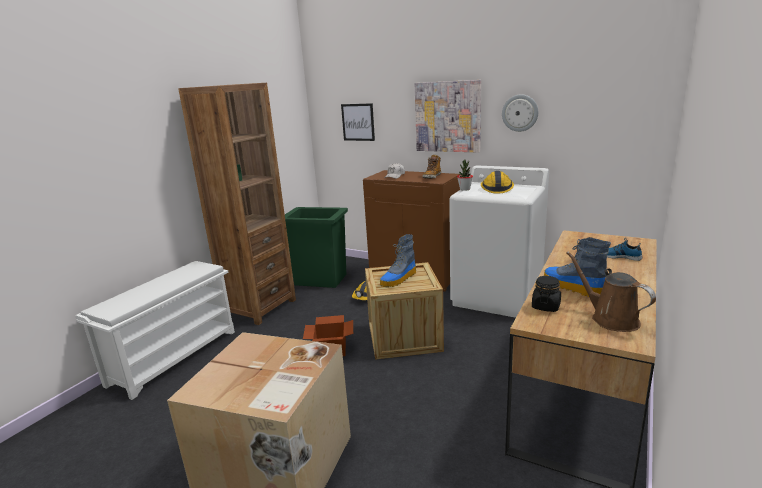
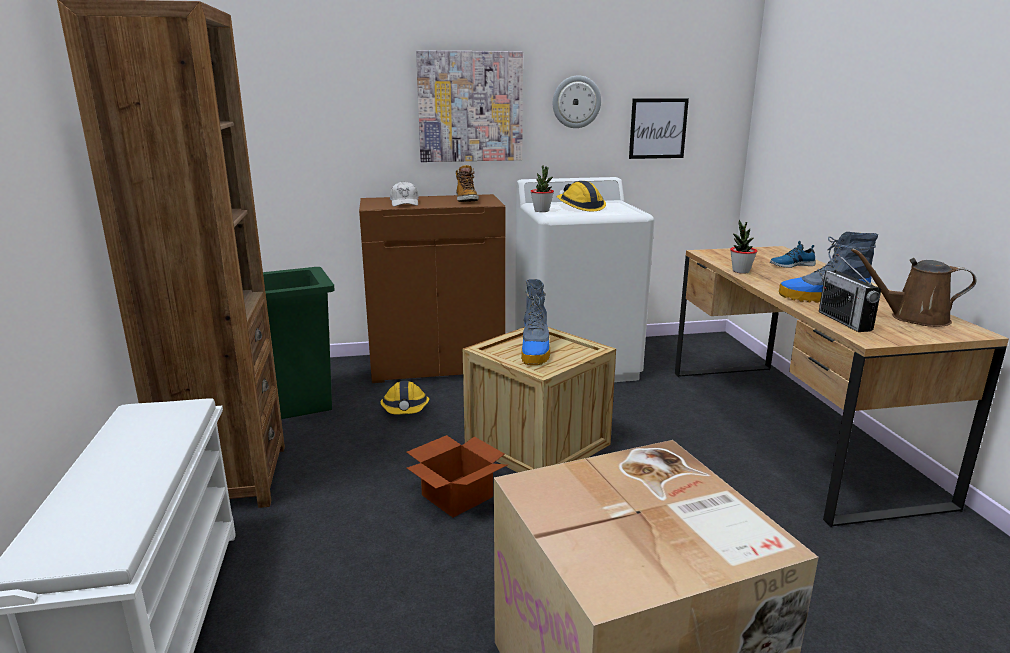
camera: 40 degrees left, 0 degrees up
(358, 122) = (303, 116): picture -> picture (658, 128)
(546, 306) = (844, 321): black jar -> radio
(563, 253) = (740, 271): none -> potted plant

